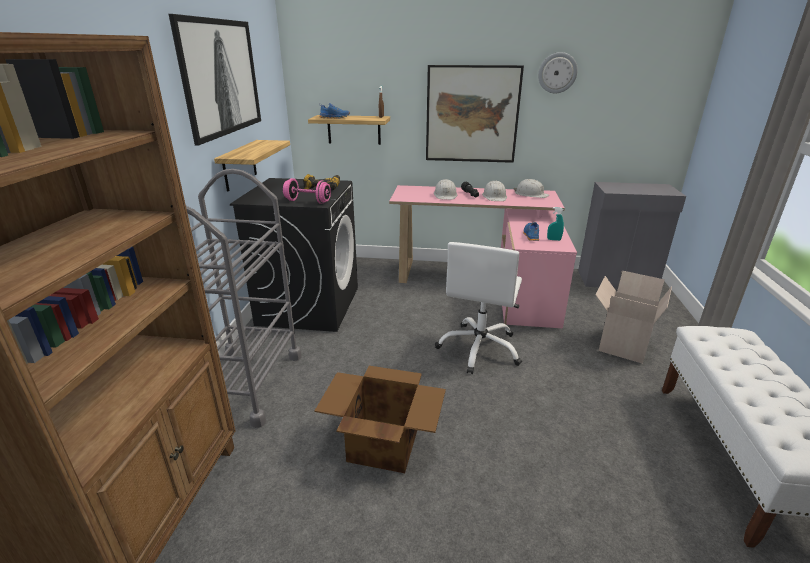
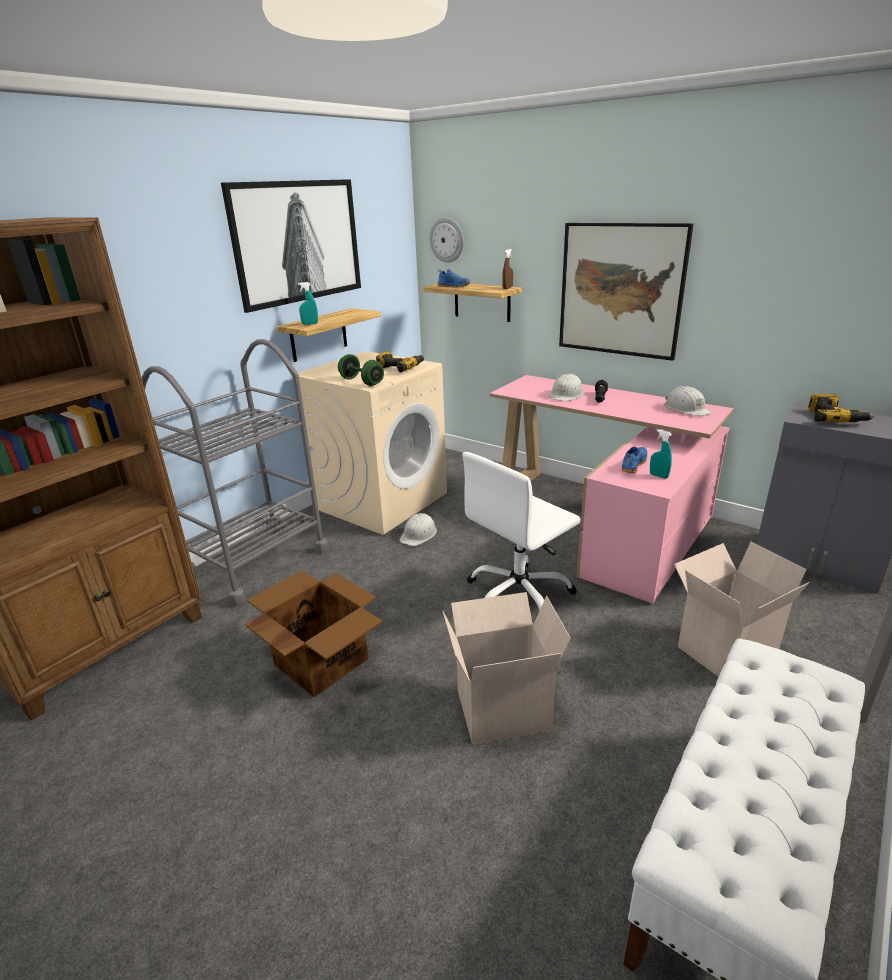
camera: 30 degrees right, 0 degrees up
(246, 154) = (310, 324): none -> turquoise spray bottle
(308, 201) = (361, 382): pink dumbbell -> green dumbbell
(309, 305) = (381, 500): black washing machine -> beige washing machine
(494, 197) = (629, 405): white hard hat -> white hard hat (419, 534)
(542, 425) = (503, 708): none -> cardboard box
(557, 73) = (744, 234): wall clock -> wall clock (447, 240)
(625, 188) = (834, 418): none -> power drill

